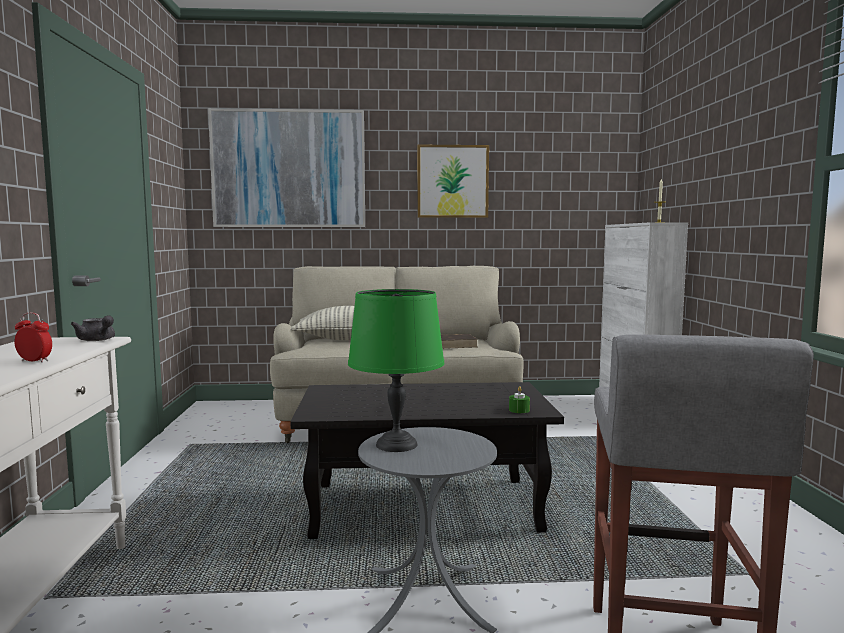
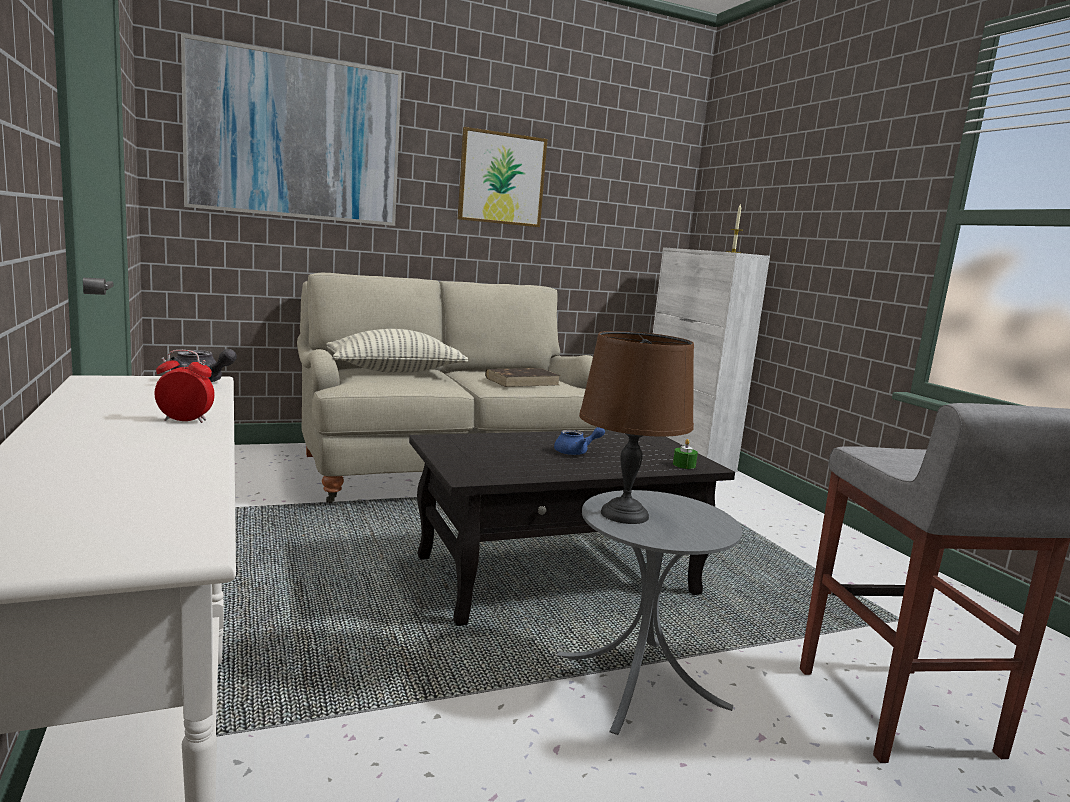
camera: 20 degrees left, 5 degrees up
(396, 445) = (624, 515): green table lamp -> brown table lamp
(431, 399) = (576, 452): none -> blue teapot

